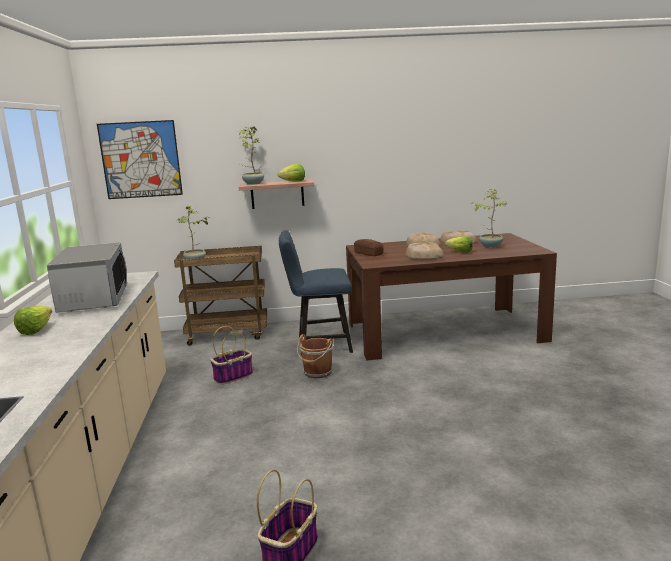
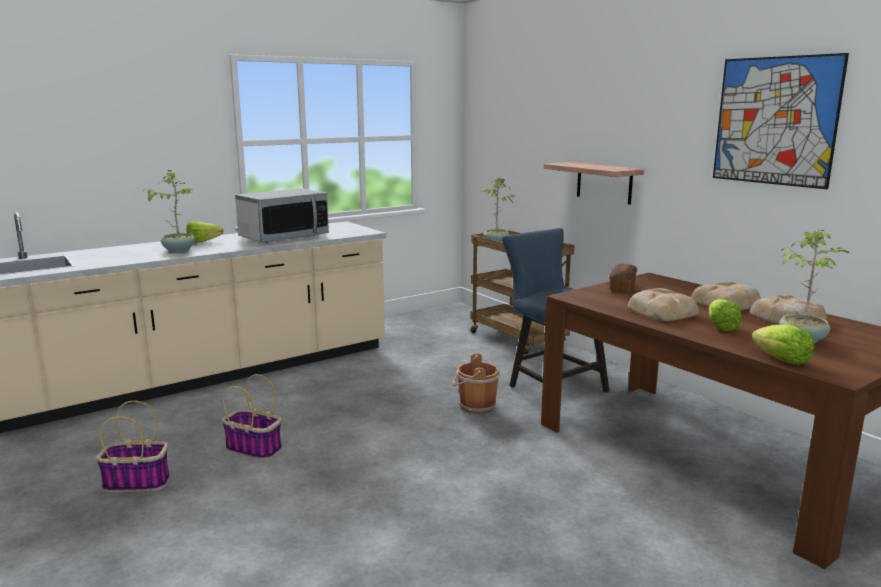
camera: 60 degrees right, 0 degrees up
(140, 160) = (495, 121): picture -> picture (775, 121)
(233, 376) = (425, 370): basket -> basket (255, 449)
(253, 183) = (570, 163): potted plant -> potted plant (178, 250)
(293, 181) = (608, 167): lettuce -> lettuce (781, 360)

